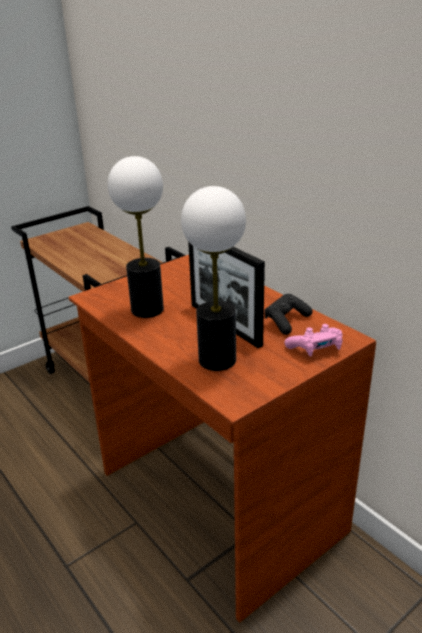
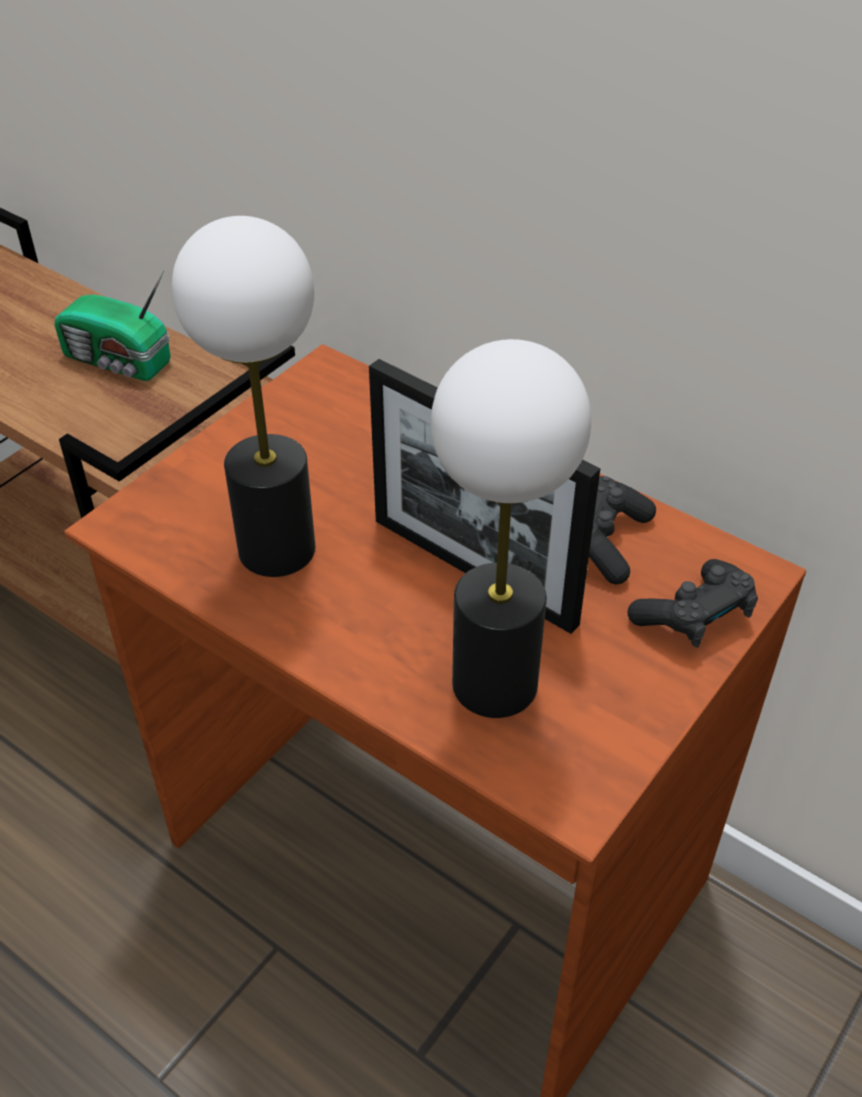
camera: 15 degrees left, 15 degrees up
(119, 260) = (118, 362): none -> radio
(315, 349) = (694, 617): pink game controller -> black game controller

